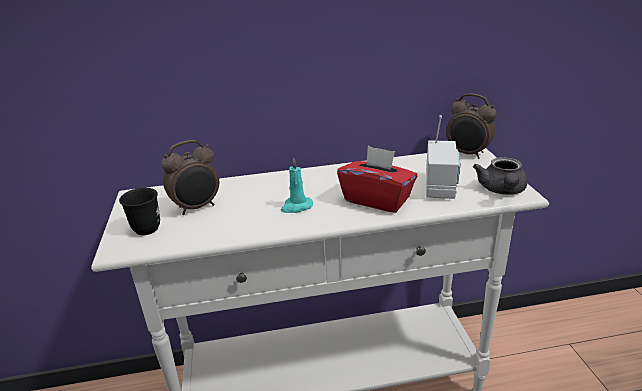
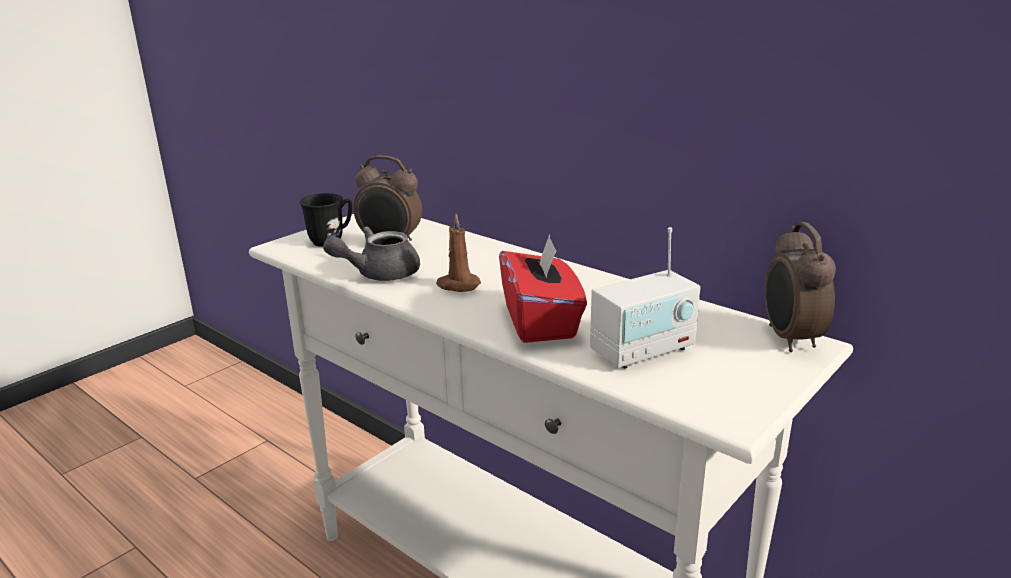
camera: 50 degrees right, 5 degrees down
(296, 206) = (457, 285): turquoise candle -> brown candle
(501, 190) = (712, 400): grey teapot -> grey teapot (379, 274)

